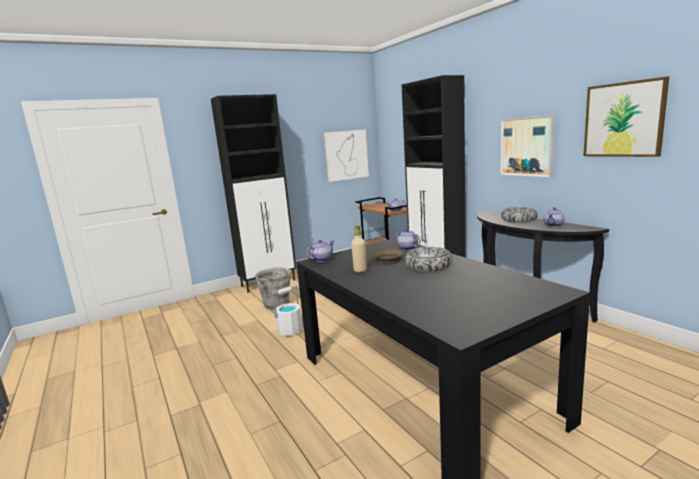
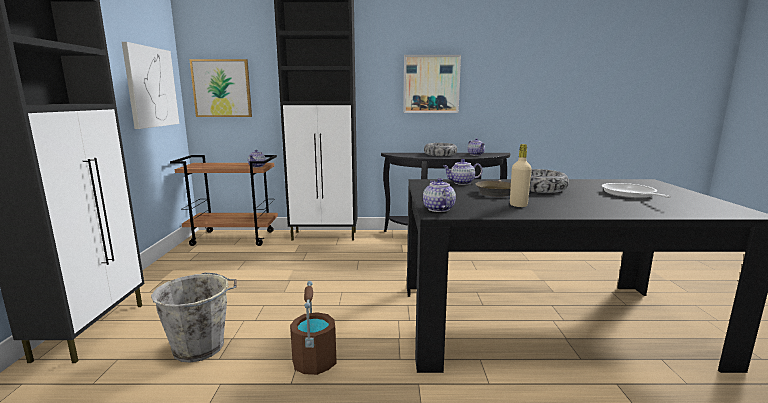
camera: 60 degrees left, 0 degrees up
(290, 330) = (314, 362): white bucket -> brown bucket
(462, 291) = (630, 195): none -> frying pan
(623, 119) = (518, 64): picture -> picture (222, 88)

